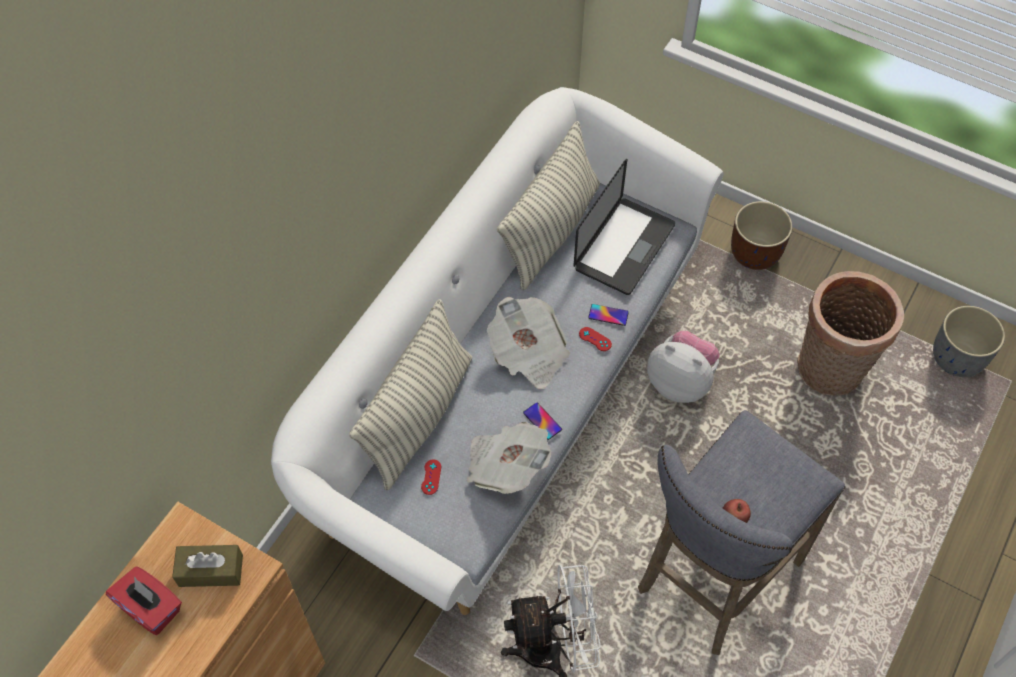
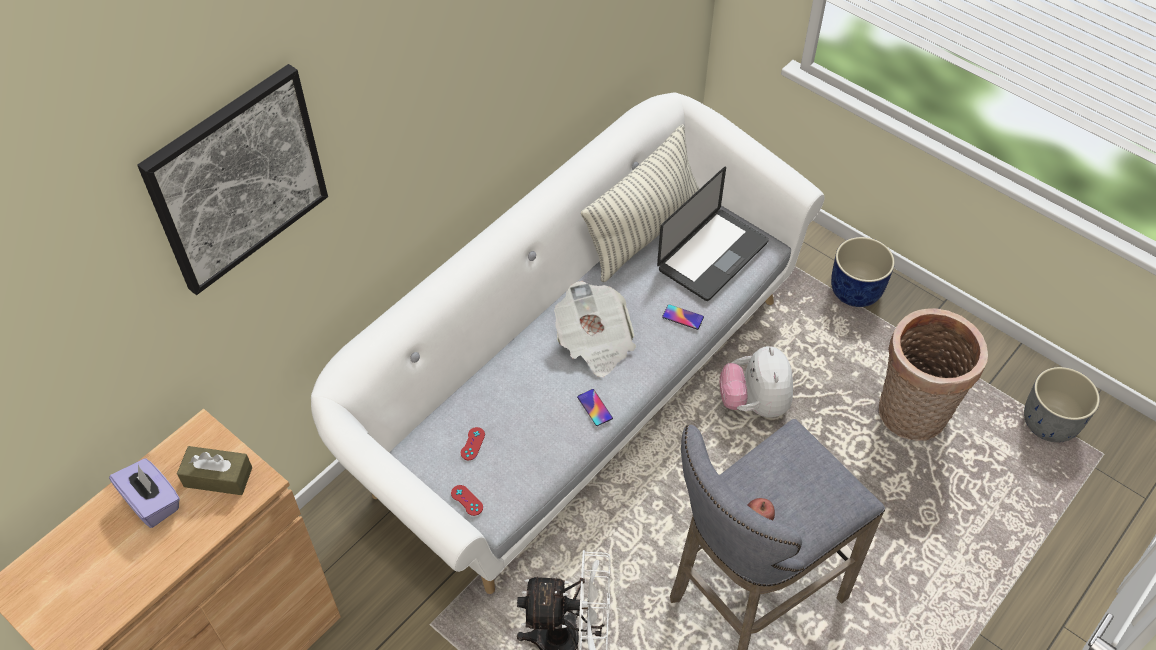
camera: 10 degrees right, 5 degrees down
(151, 607) = (153, 502): red tissue box -> purple tissue box
(191, 280) = (237, 179): none -> picture
(418, 416) = (473, 385): pillow -> none
(506, 466) = (549, 445): newspaper -> none
(595, 339) = (664, 338): red game controller -> red game controller (467, 500)
(680, 382) = (754, 403): plush toy -> plush toy turned 135 degrees counterclockwise
(755, 252) = (856, 290): brown planter -> blue planter

